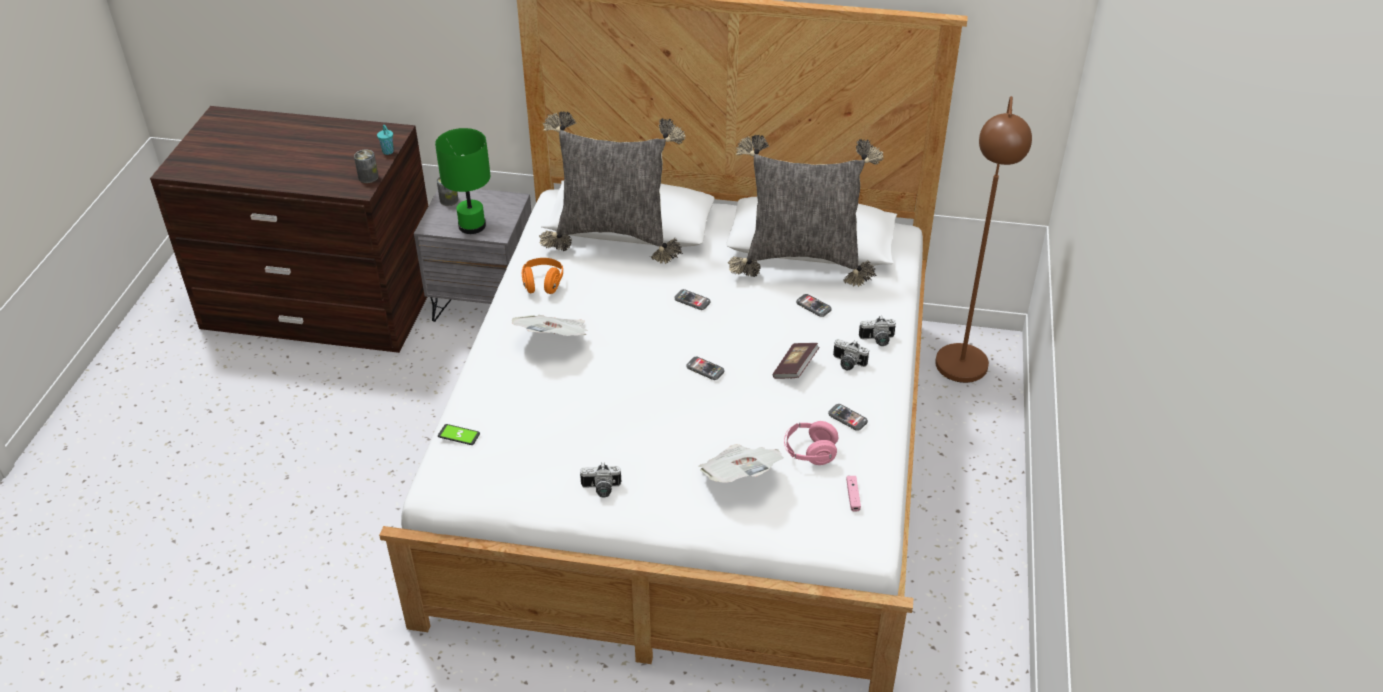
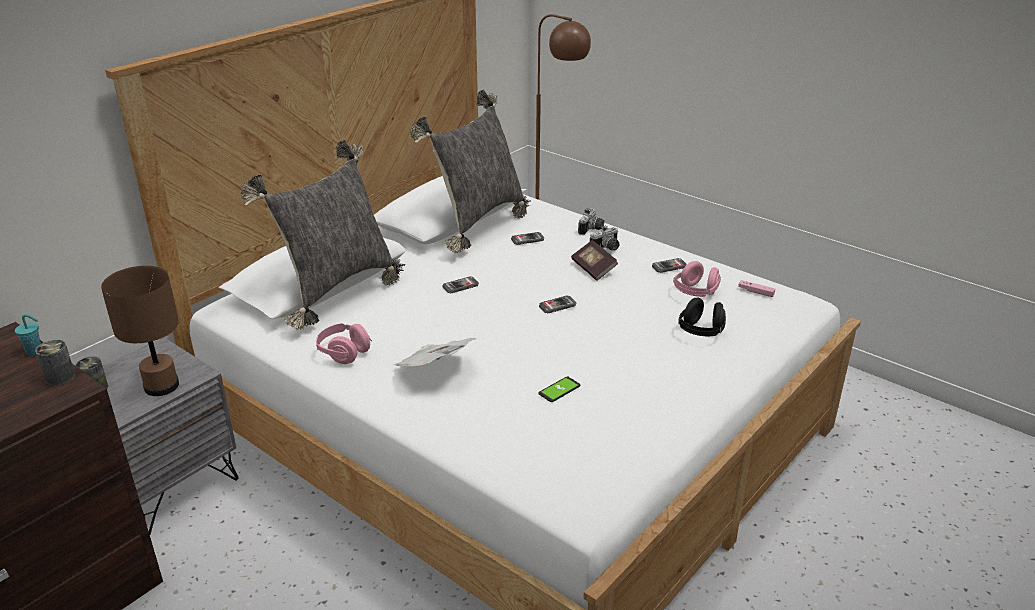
camera: 60 degrees left, 10 degrees down
(459, 435) = (522, 470): phone -> phone (559, 390)
(472, 225) = (161, 385): green table lamp -> brown table lamp
(543, 284) = (344, 353): orange headphones -> pink headphones
(601, 489) = (667, 404): camera -> none
(739, 477) = (701, 331): newspaper -> black headphones

